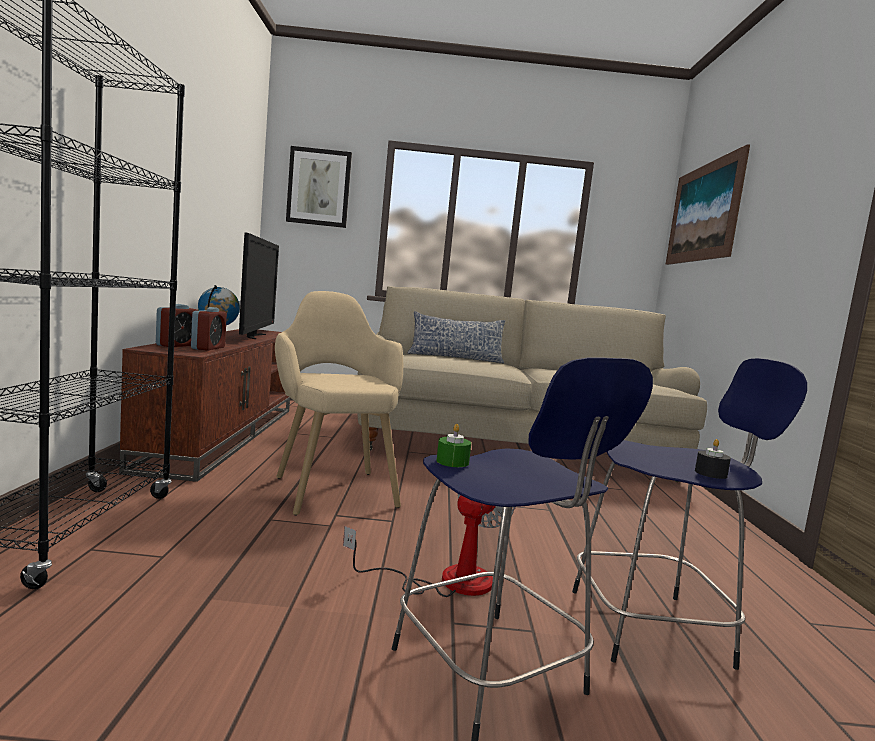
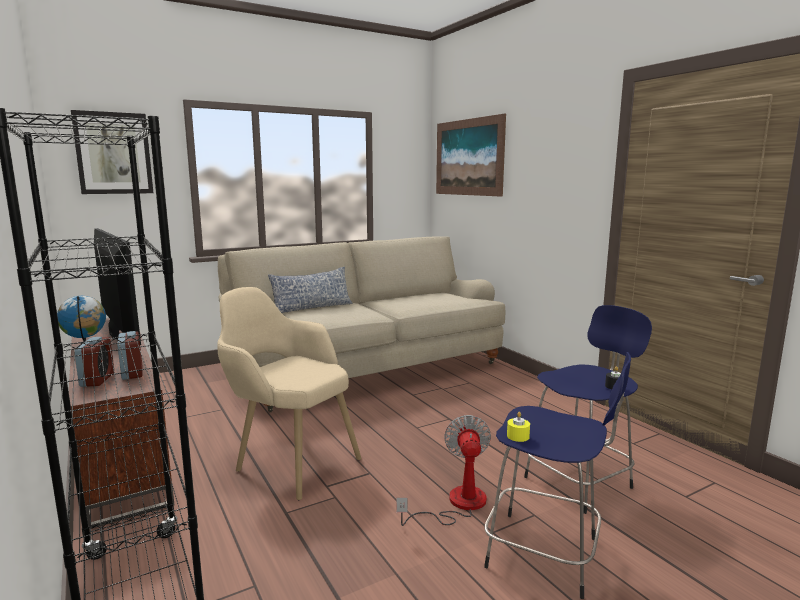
camera: 30 degrees left, 5 degrees up
(452, 462) = (518, 436): green candle -> yellow candle

